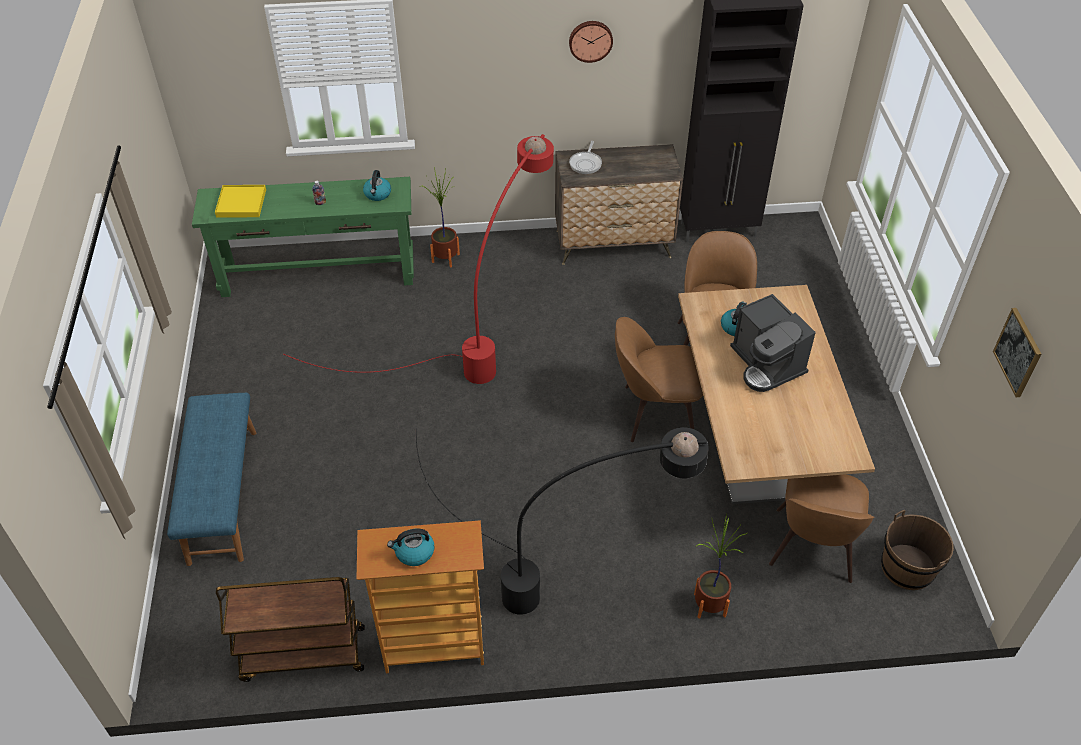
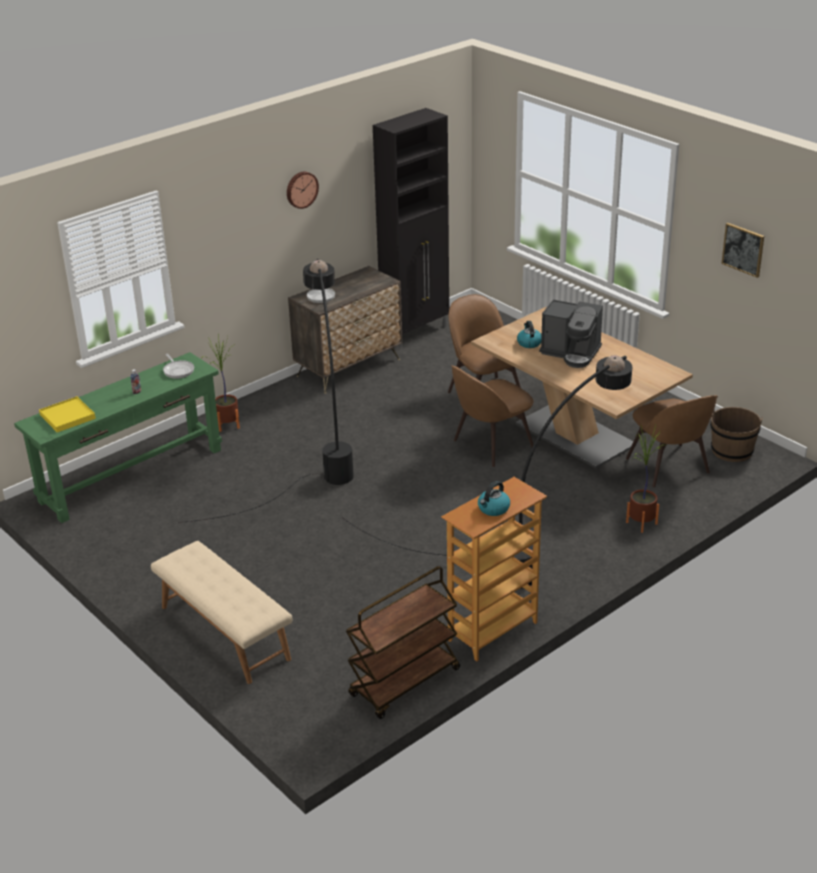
camera: 35 degrees left, 15 degrees down
(222, 495) = (224, 633): blue bench -> beige bench
(377, 194) = (178, 370): kettle -> frying pan
(482, 341) = (318, 459): red floor lamp -> black floor lamp

